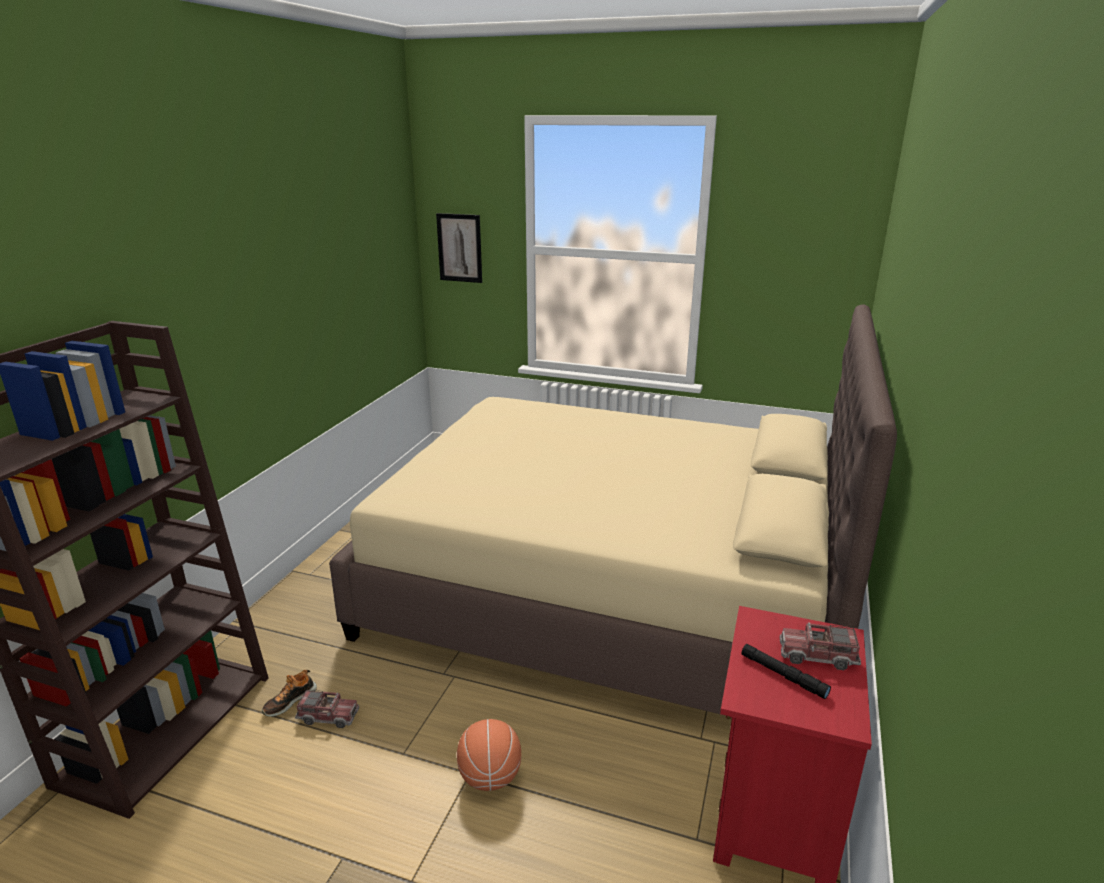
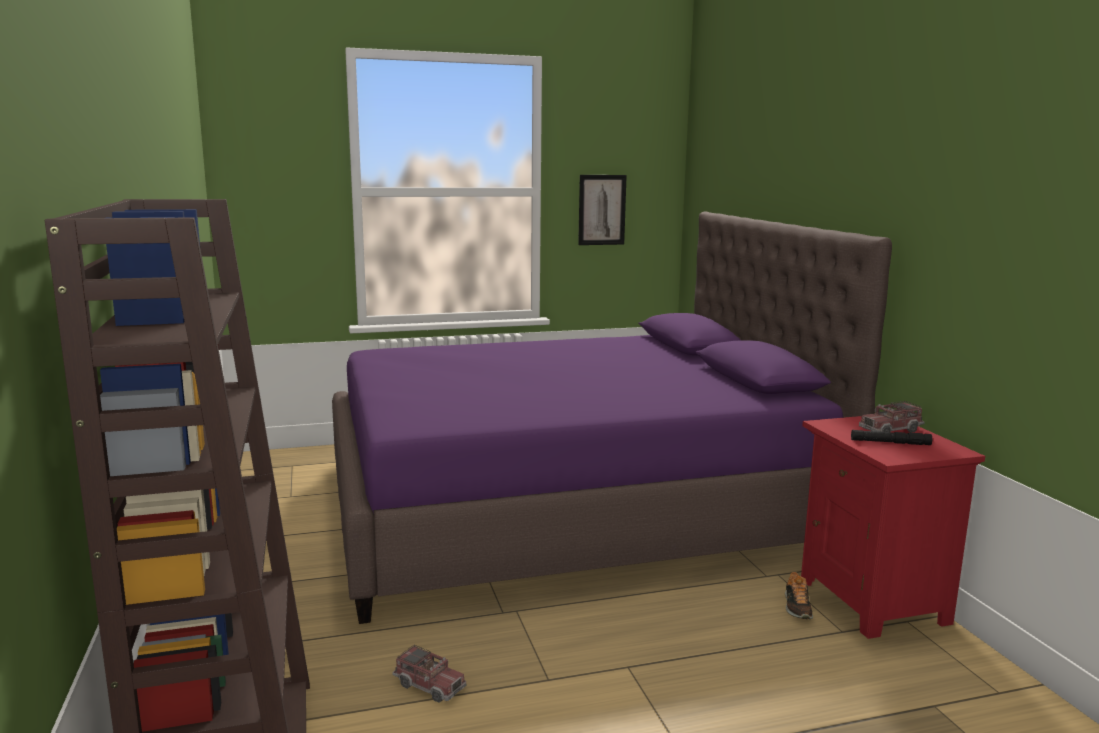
camera: 35 degrees left, 10 degrees down
(289, 701) = (365, 691): shoe -> shoe (797, 607)
(328, 716) = (429, 685): toy truck -> toy truck turned 60 degrees clockwise
(459, 248) = (266, 195): picture -> picture (602, 210)
(490, 777) = (649, 662): basketball -> none
(609, 589) = (570, 509): beige bed -> purple bed

